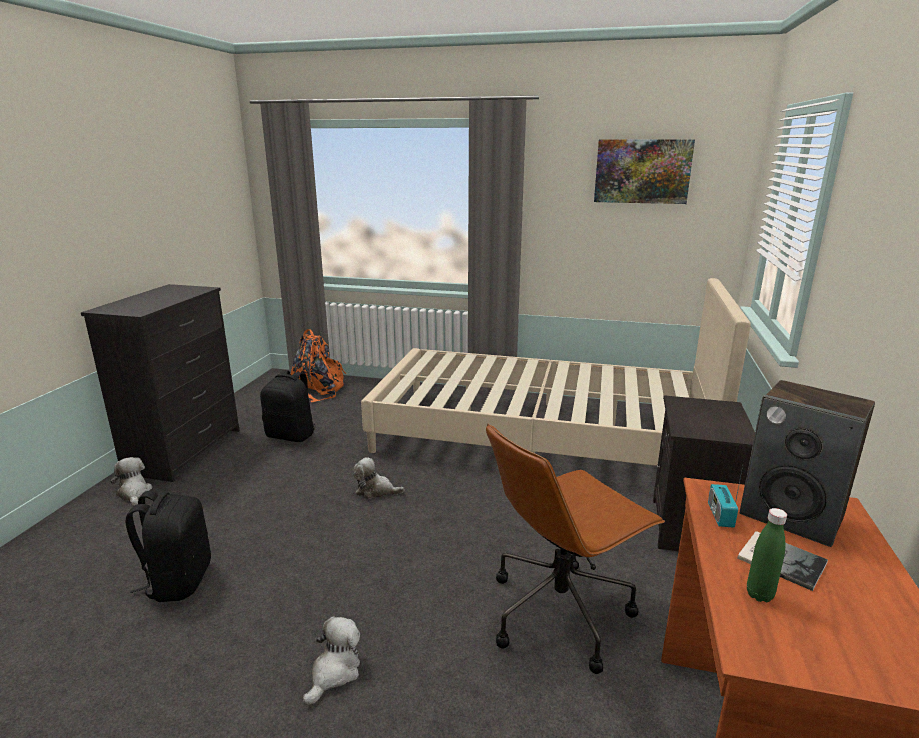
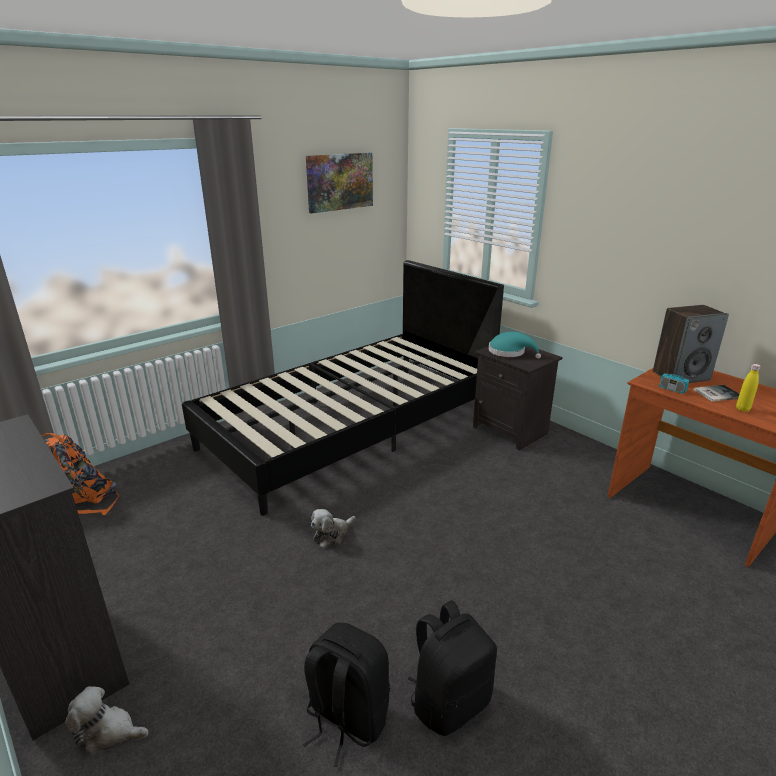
camera: 55 degrees left, 5 degrees up
(291, 435) = (157, 553): black backpack -> black backpack (449, 701)
(334, 672) = (542, 639): plush toy -> none
(540, 436) = (351, 427): beige bed -> black bed
(560, 611) = (548, 511): brown office chair -> none
(701, 412) = (509, 352): none -> turquoise hat
(759, 595) = (742, 409): green bottle -> yellow bottle

